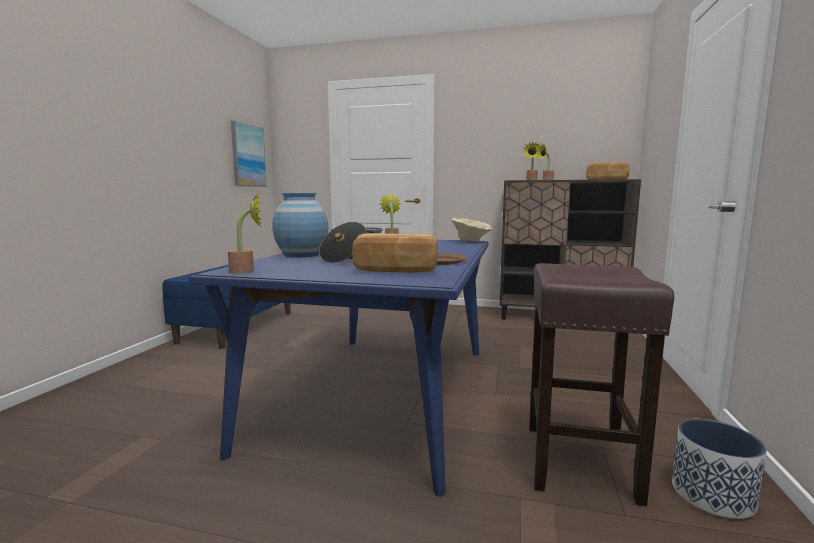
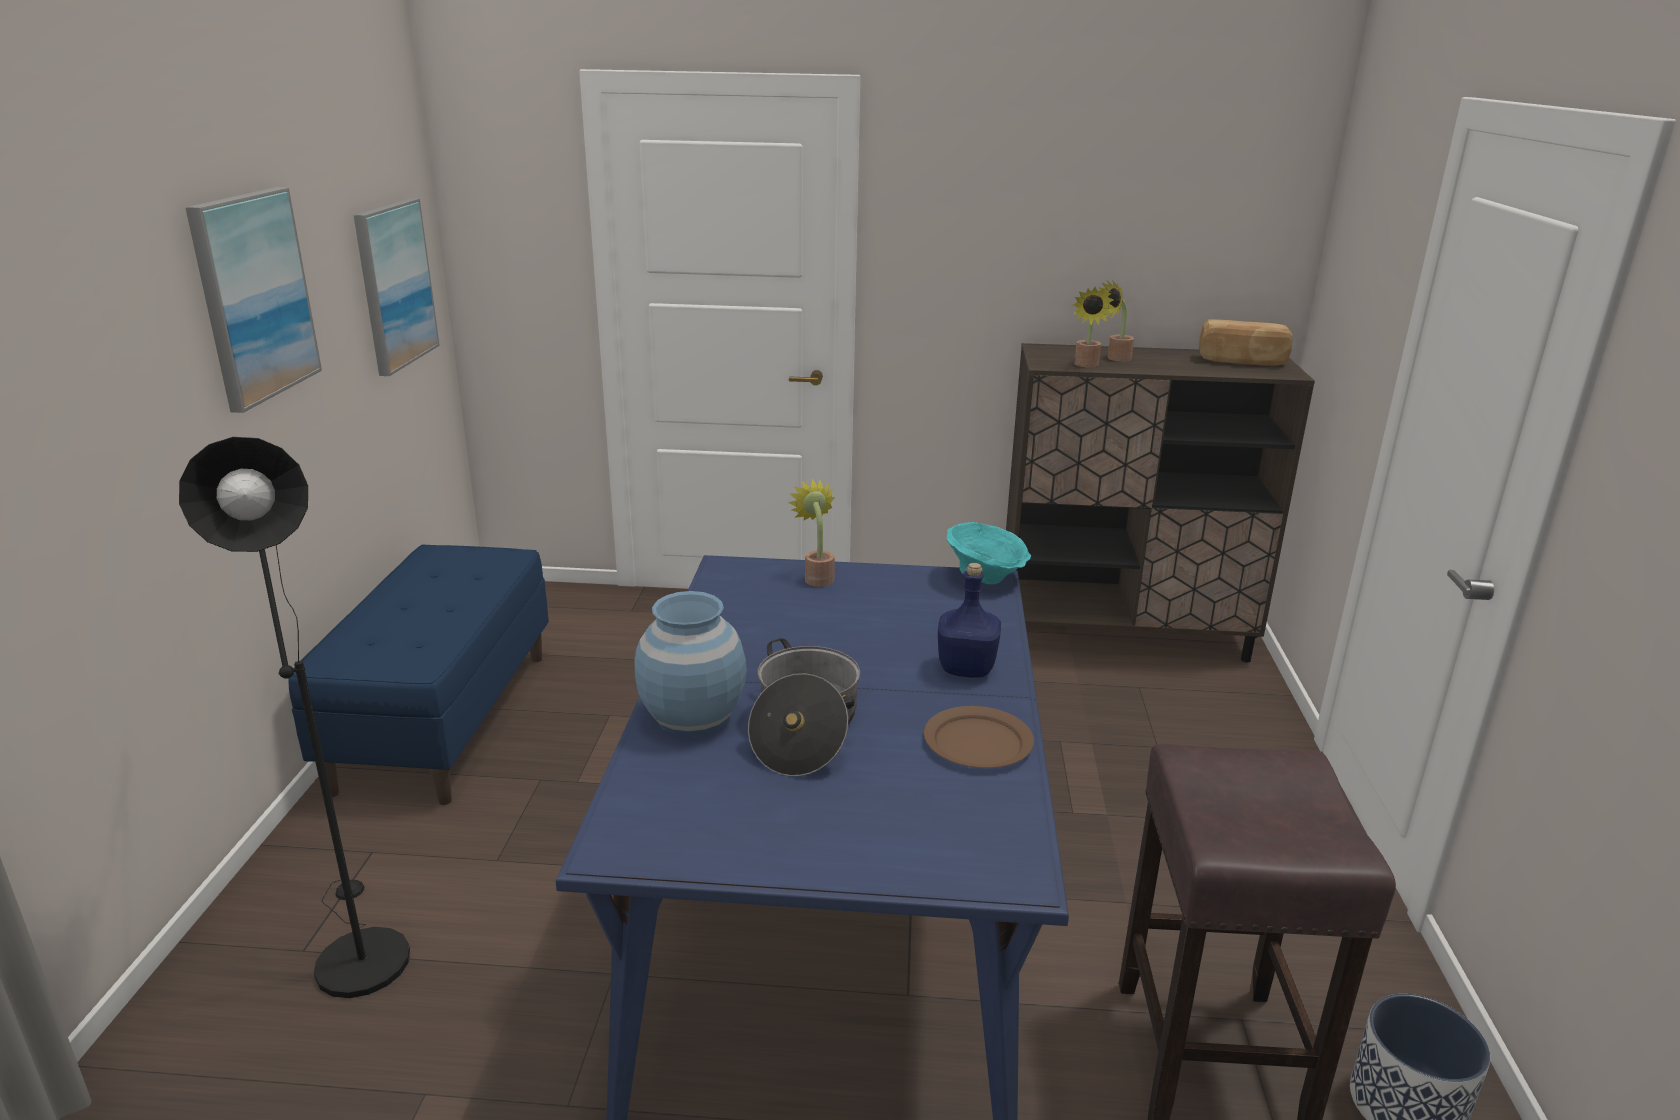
camera: 10 degrees left, 15 degrees up
(148, 388) = (357, 952): none -> black floor lamp
(174, 125) = (253, 296): none -> picture
(247, 271) = (653, 844): potted plant -> none
(395, 271) = (926, 816): bread -> none
(446, 251) = (966, 670): none -> blue bottle
(471, 241) = (985, 578): beige bowl -> turquoise bowl

